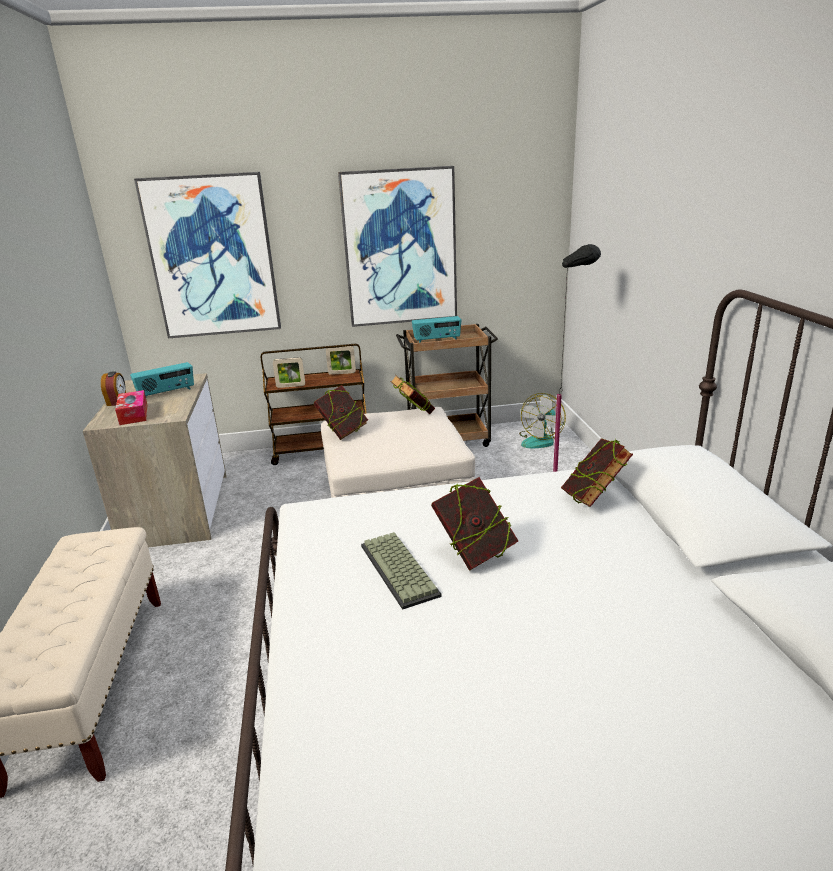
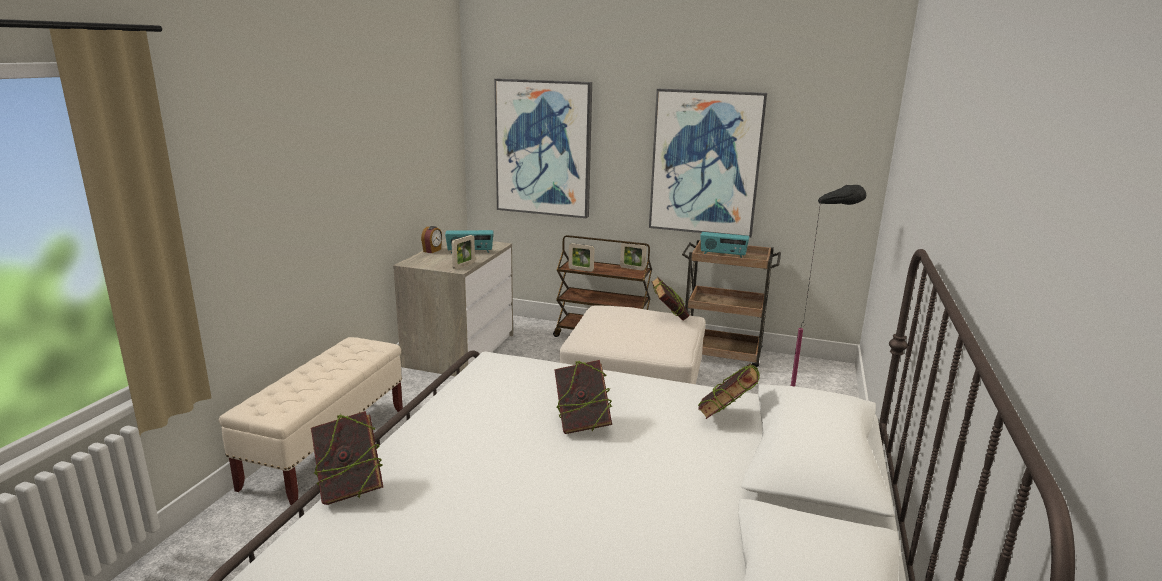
camera: 25 degrees right, 5 degrees down
(133, 414) = (434, 261): tissue box -> none
(176, 411) = (464, 266): none -> picture frame
(343, 433) = (596, 317): book -> book (350, 489)
(401, 570) = (518, 417): keyboard -> none
(541, 440) = (814, 379): fan -> none

